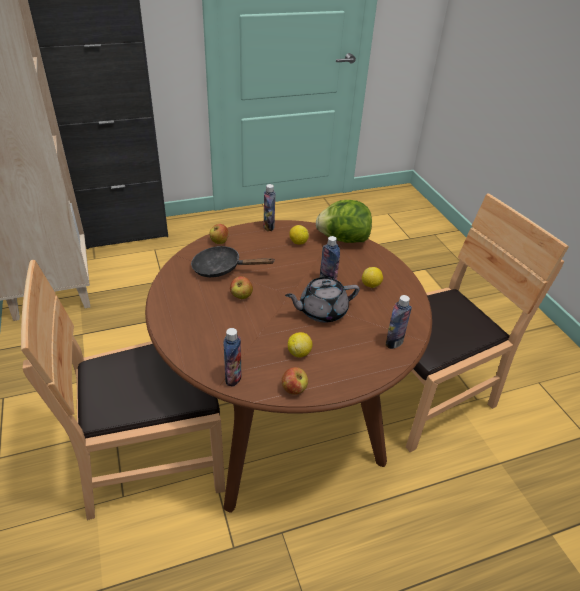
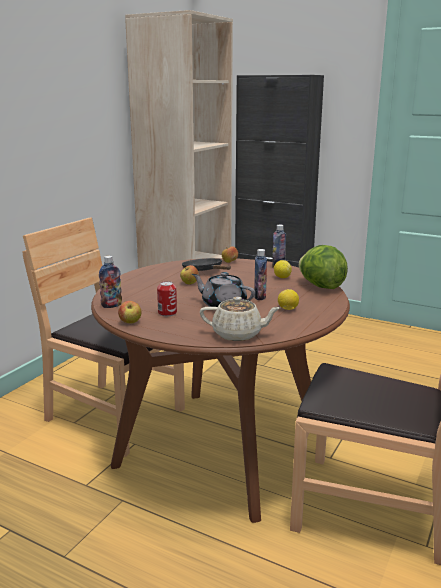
camera: 50 degrees right, 20 degrees down
(299, 353) = (167, 313): lemon -> can
(394, 342) = (238, 334): bottle -> beige teapot

